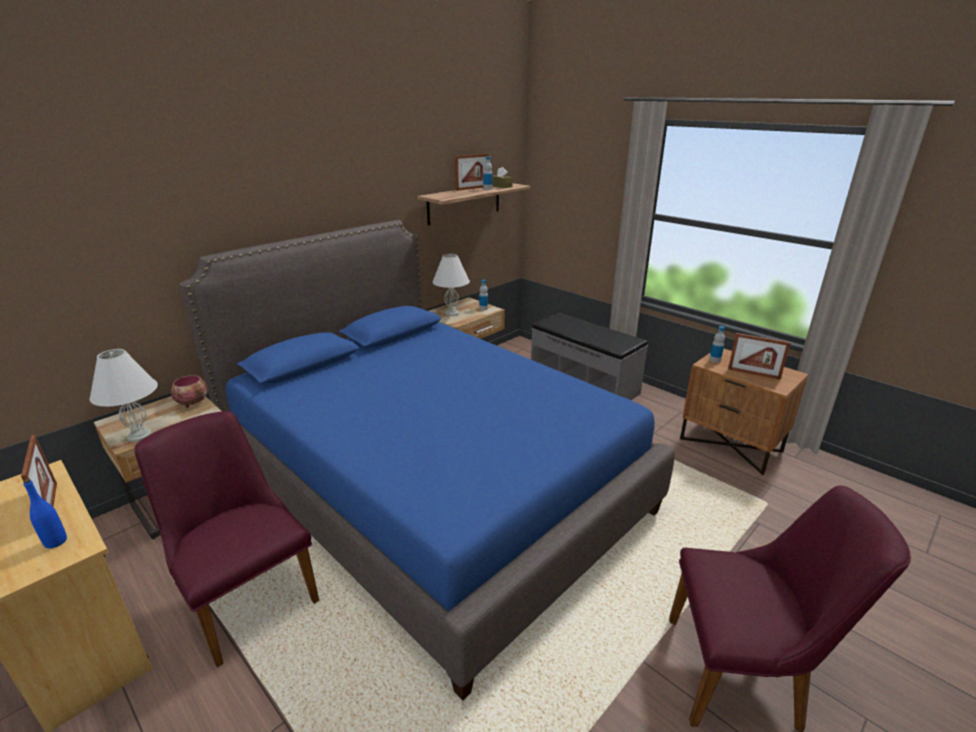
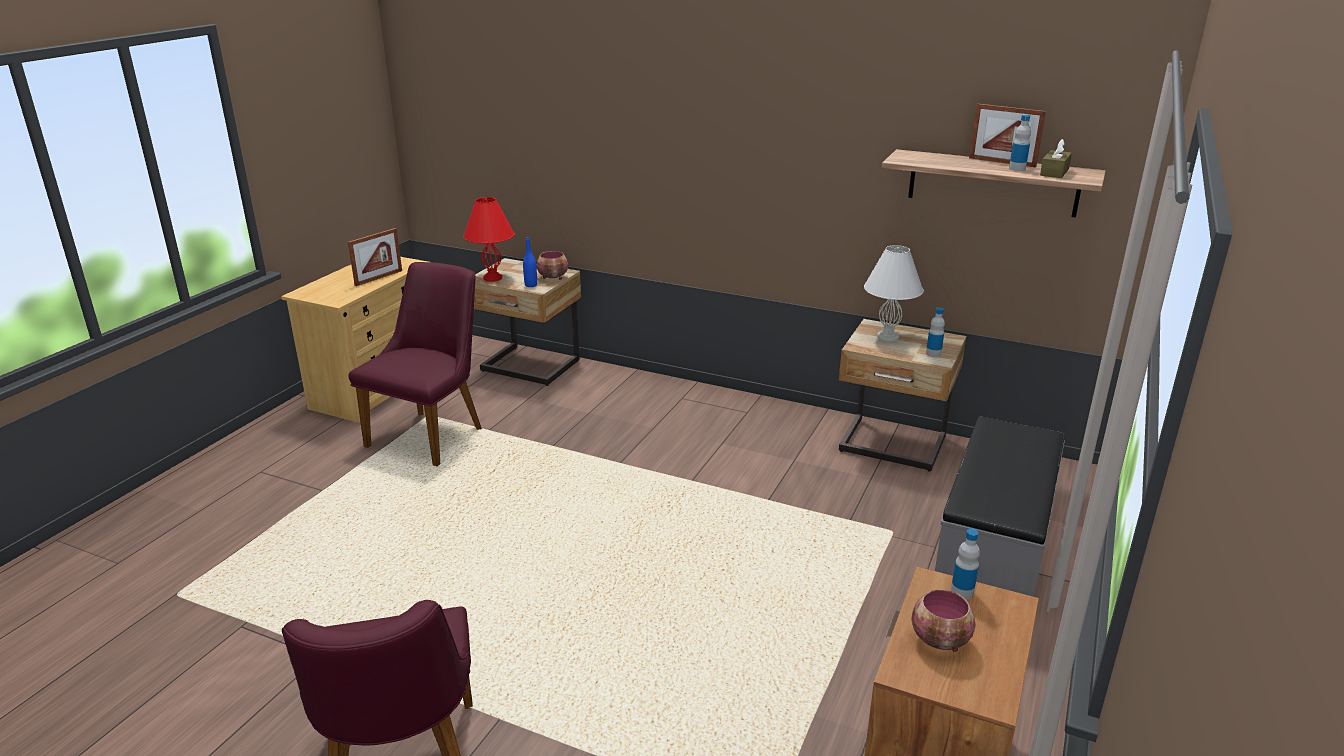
camera: 70 degrees right, 0 degrees up
(56, 542) = (342, 293): blue bottle -> blue bottle (531, 285)
(139, 435) = (492, 278): white table lamp -> red table lamp
(433, 487) = (623, 484): blue bed -> none
(753, 374) = (941, 641): picture frame -> bowl

